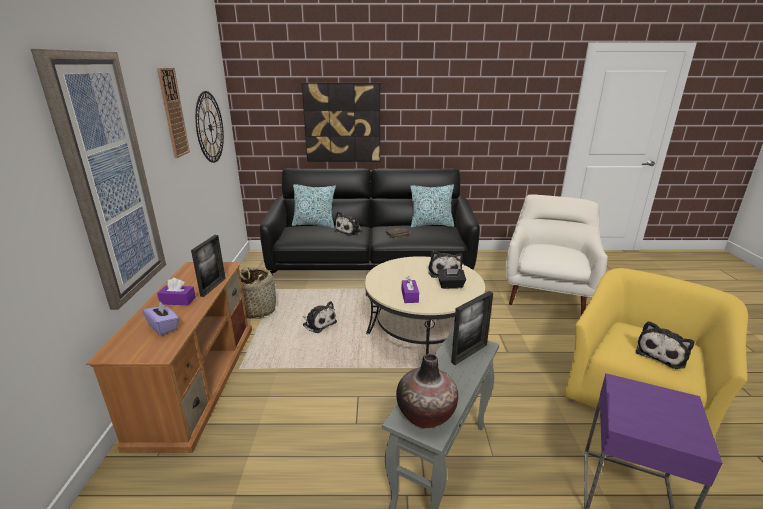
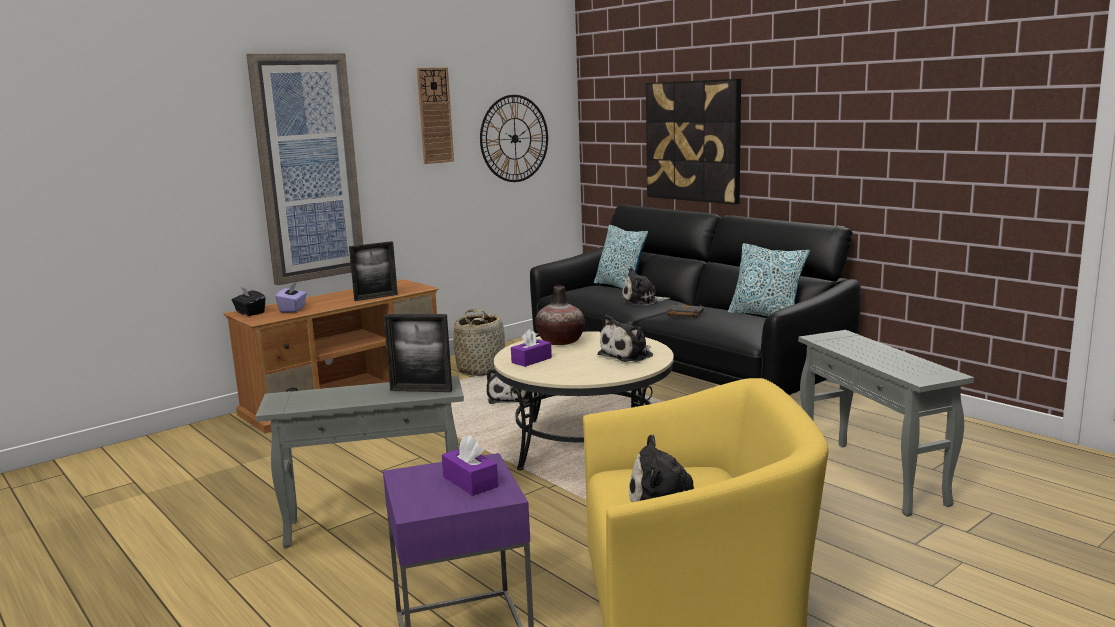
camera: 50 degrees right, 10 degrees down
(178, 301) = (336, 299): purple tissue box -> purple tissue box (470, 482)
(426, 414) = (297, 400): vase -> vase (560, 342)
(451, 286) = (597, 366): black tissue box -> black tissue box (249, 313)
(546, 293) = (872, 477): white armchair -> grey side table

